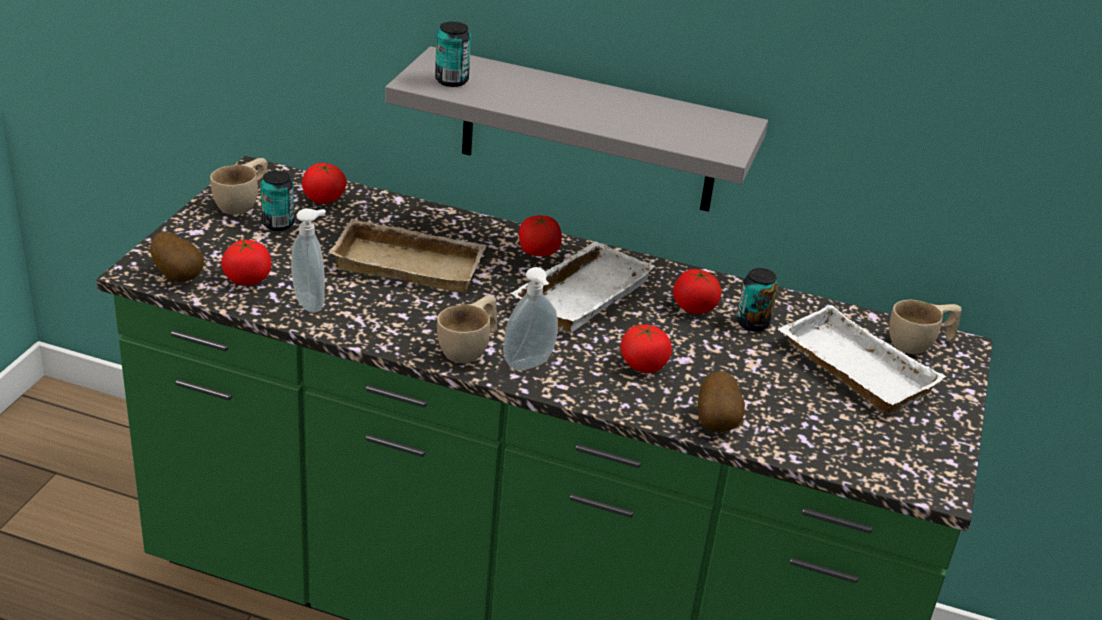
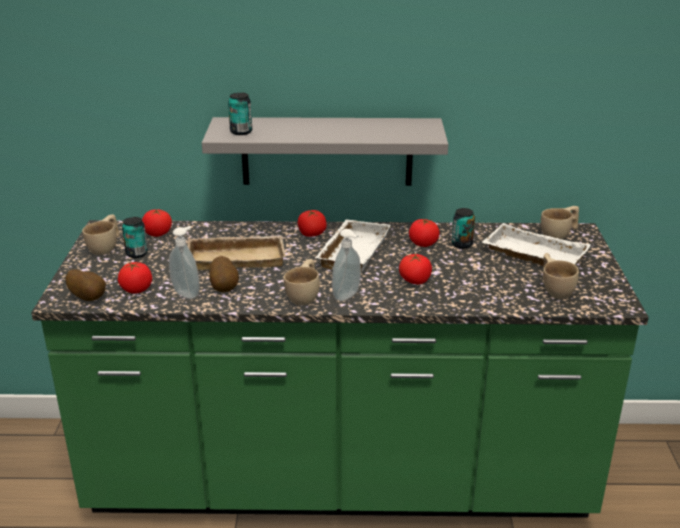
camera: 15 degrees left, 5 degrees down
(717, 423) = (478, 301): potato -> potato (225, 288)
(850, 434) = (555, 289): none -> beige cup

